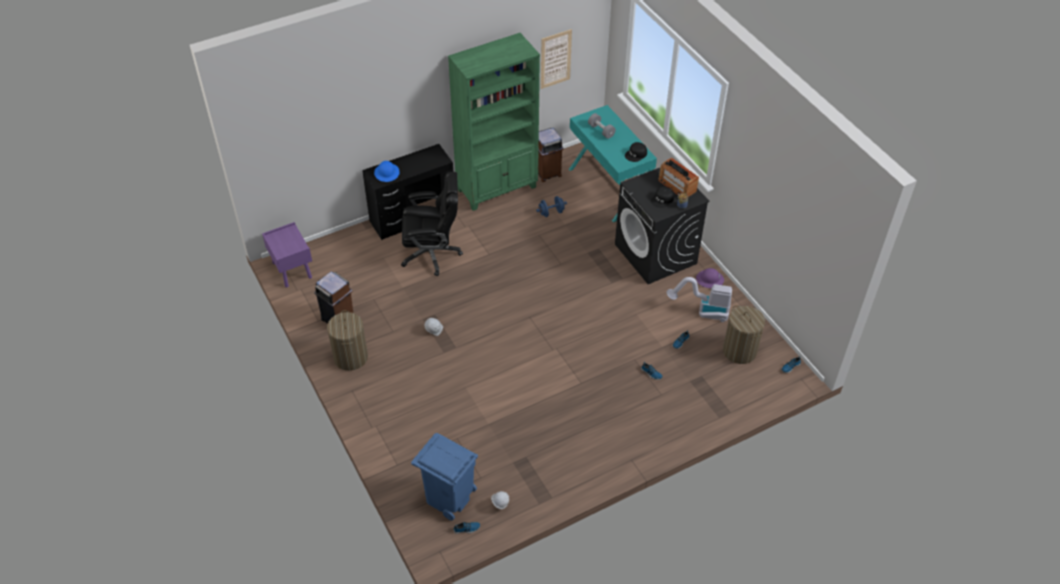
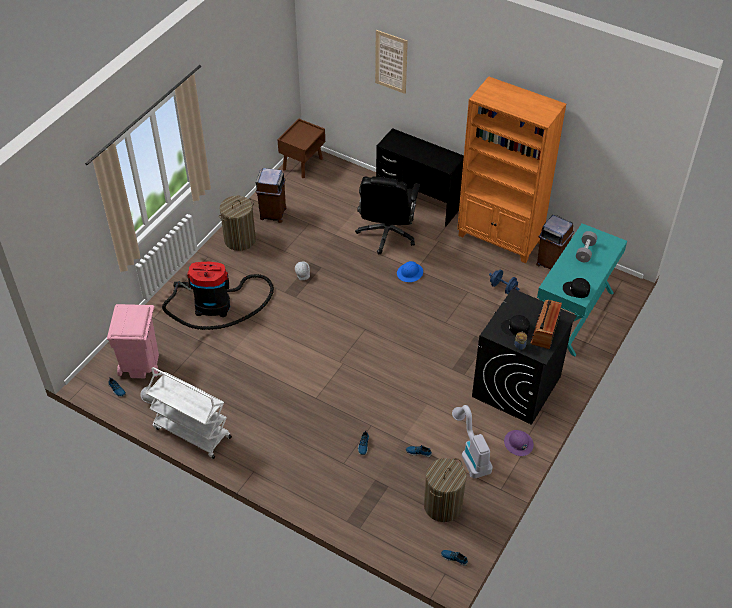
camera: 60 degrees right, 0 degrees up
(291, 270) = (302, 164): purple nightstand -> brown nightstand
(387, 173) = (401, 143): blue hard hat -> blue hard hat (410, 273)
(421, 408) = (217, 305): none -> vacuum cleaner
(432, 253) = (387, 234): black office chair -> black office chair turned 45 degrees clockwise
(449, 497) = (140, 364): blue trash can -> pink trash can
(497, 188) = (500, 239): green bookcase -> orange bookcase
(555, 59) = (602, 159): picture -> picture (391, 62)
(559, 488) = (191, 432): none -> white cart

